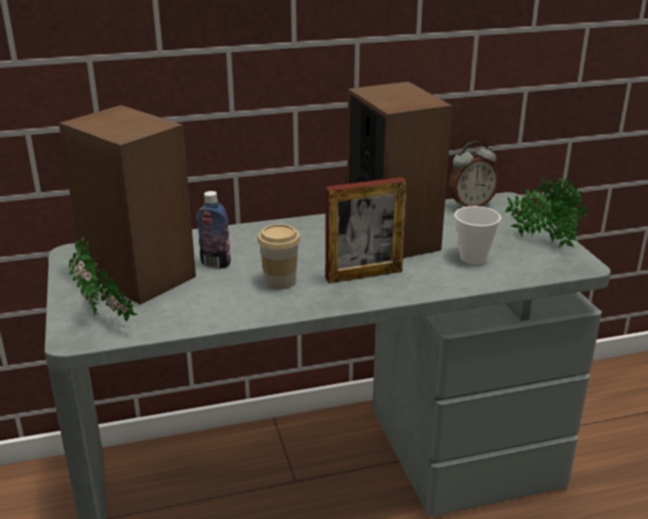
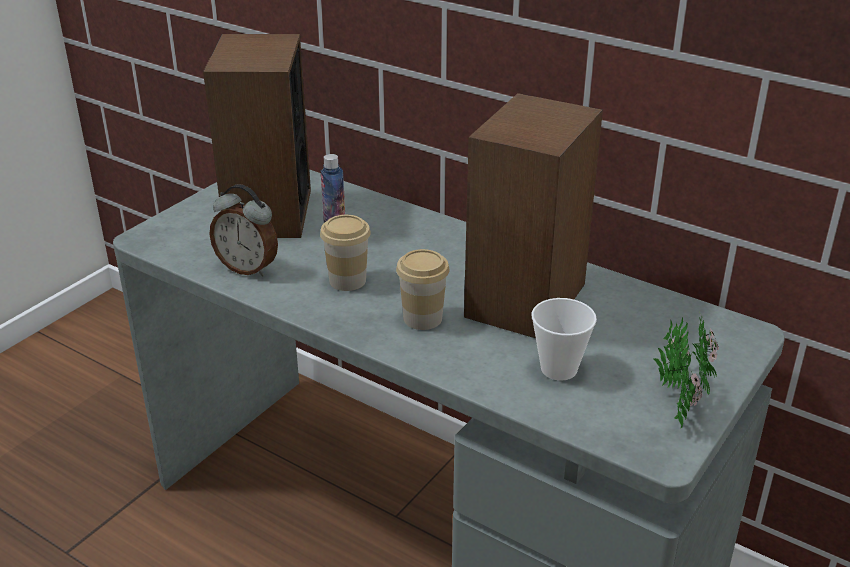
camera: 50 degrees right, 5 degrees up
(106, 319) = (184, 235): potted plant -> none
(363, 275) = (422, 318): picture frame -> cup
(470, 205) = (689, 314): alarm clock -> alarm clock (248, 268)

